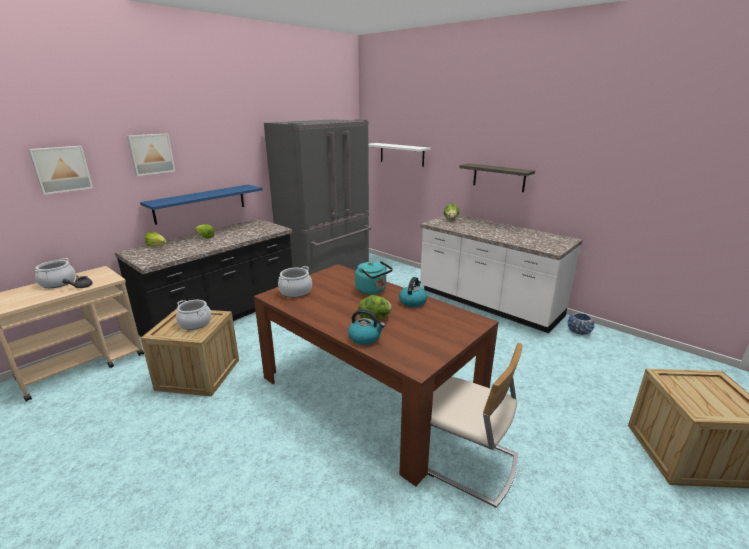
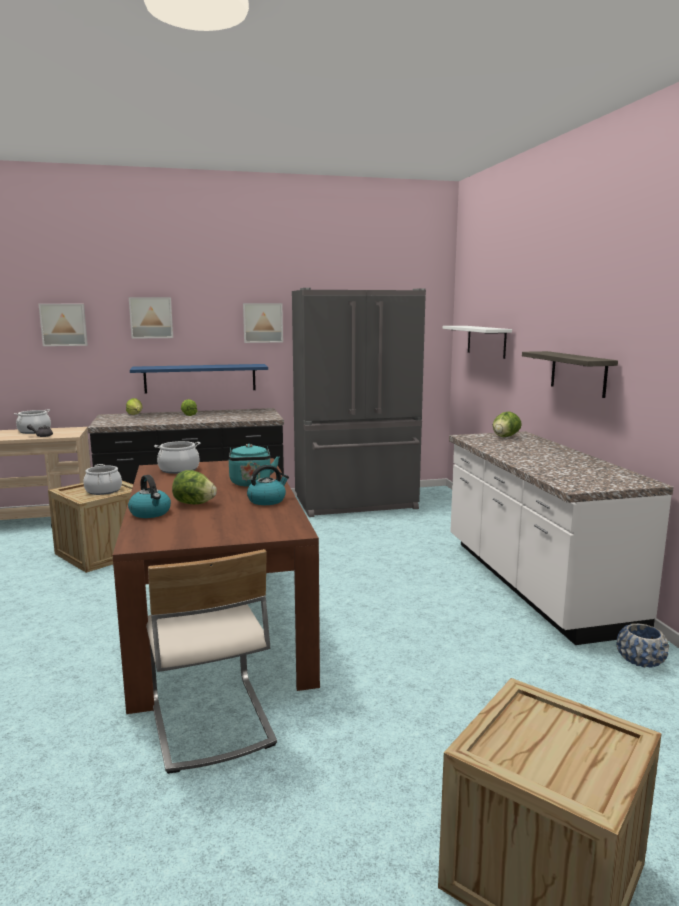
camera: 35 degrees right, 10 degrees down
(243, 150) = (262, 322): none -> picture

